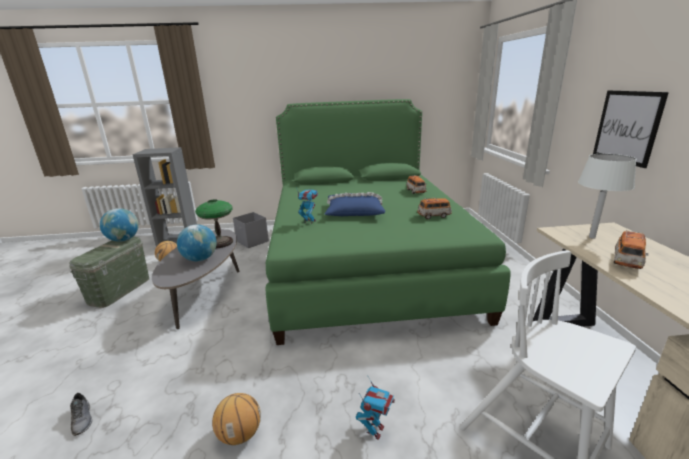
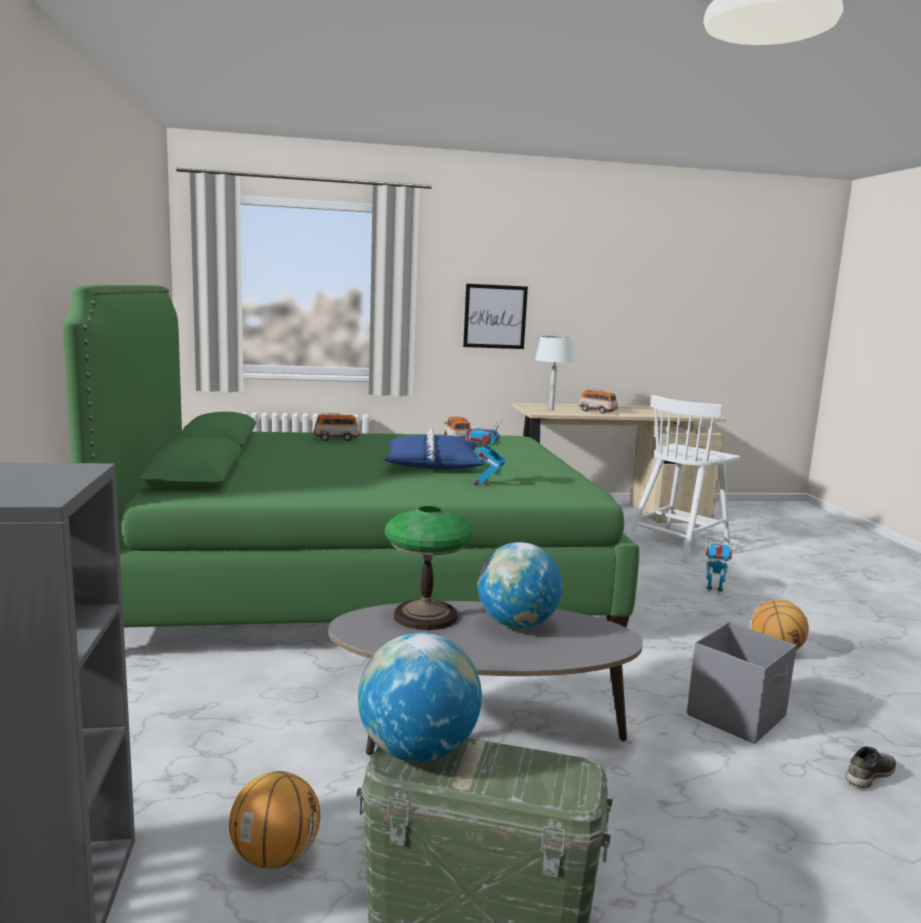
camera: 95 degrees left, 10 degrees down
(252, 241) = (179, 708): grey storage box -> grey storage box (737, 715)

